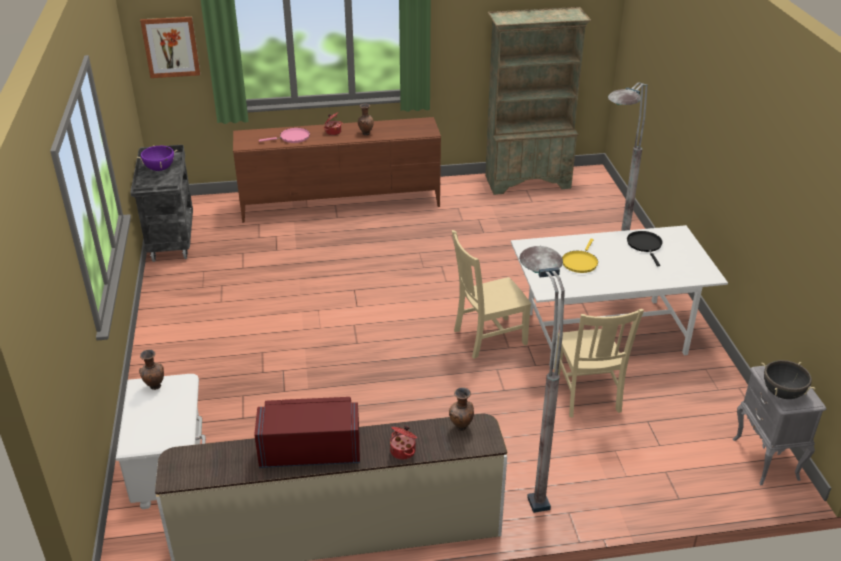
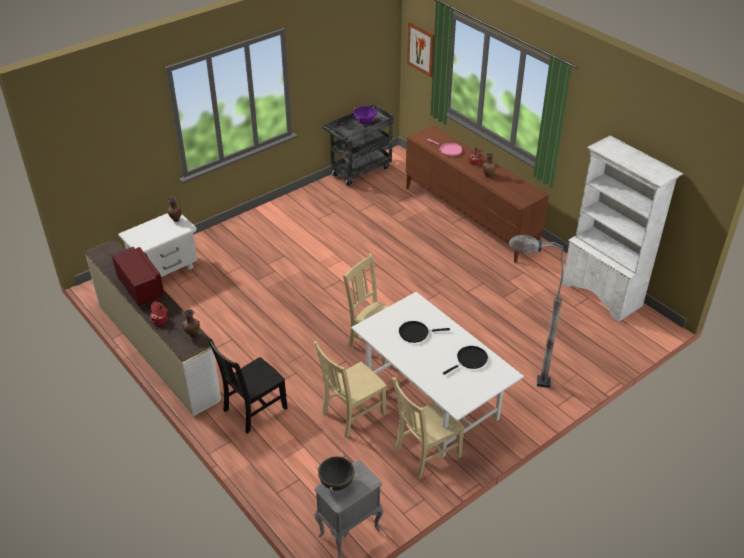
camera: 60 degrees right, 5 degrees up
(527, 181) = (602, 294): green bookcase -> white bookcase
(527, 474) = (253, 410): grey floor lamp -> black chair
(580, 262) = (416, 333): yellow frying pan -> black frying pan
(676, 363) = (425, 454): none -> beige chair

